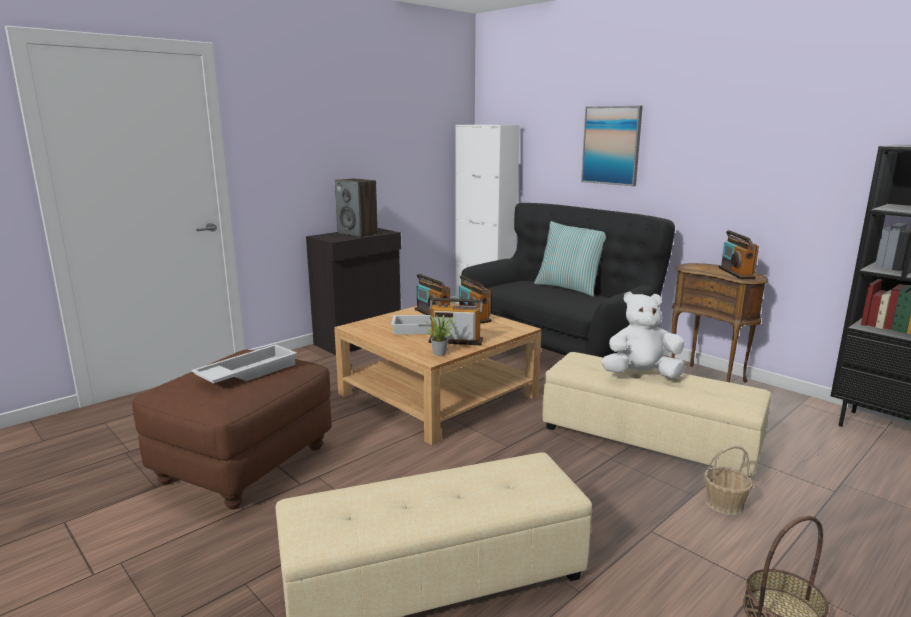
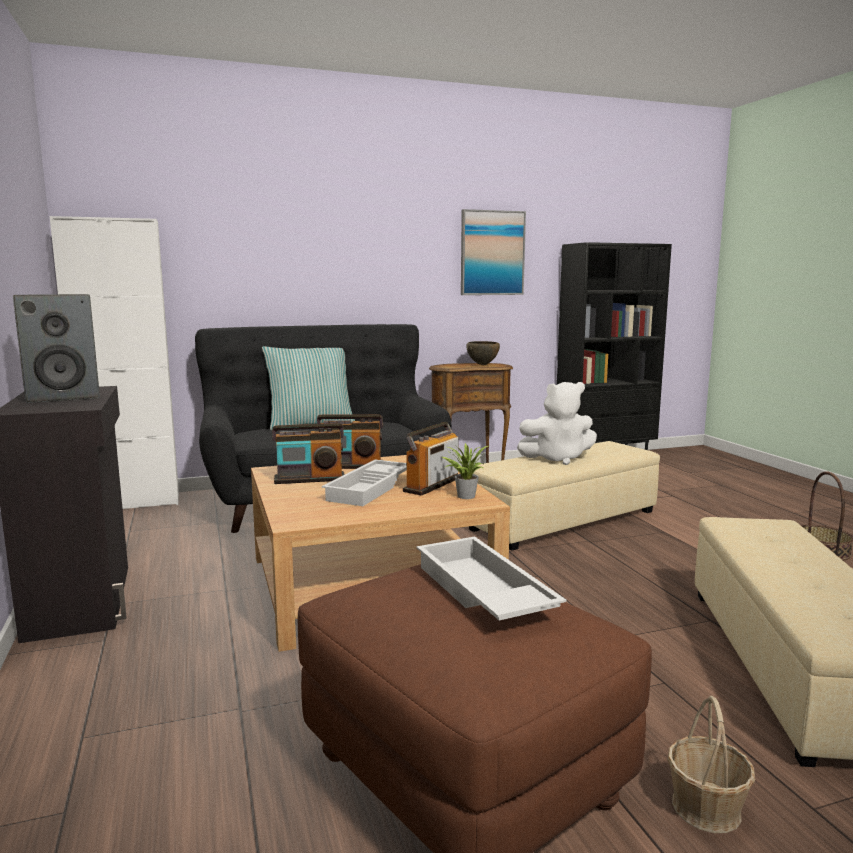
camera: 65 degrees left, 5 degrees down
(611, 145) = (309, 249): picture -> picture (492, 253)
(641, 375) = (557, 459): white plush toy -> white plush toy turned 120 degrees counterclockwise
(725, 504) = (681, 526): basket -> basket (706, 807)
(736, 273) = (483, 364): radio -> brown bowl

